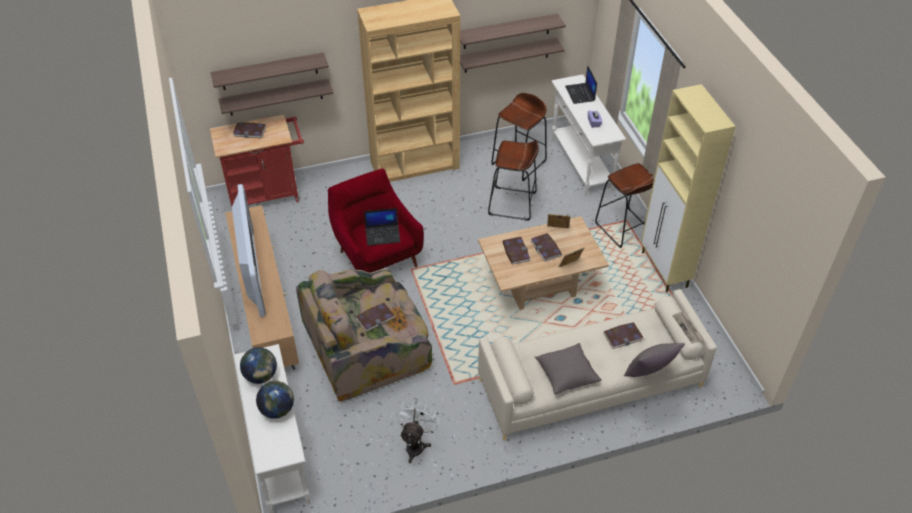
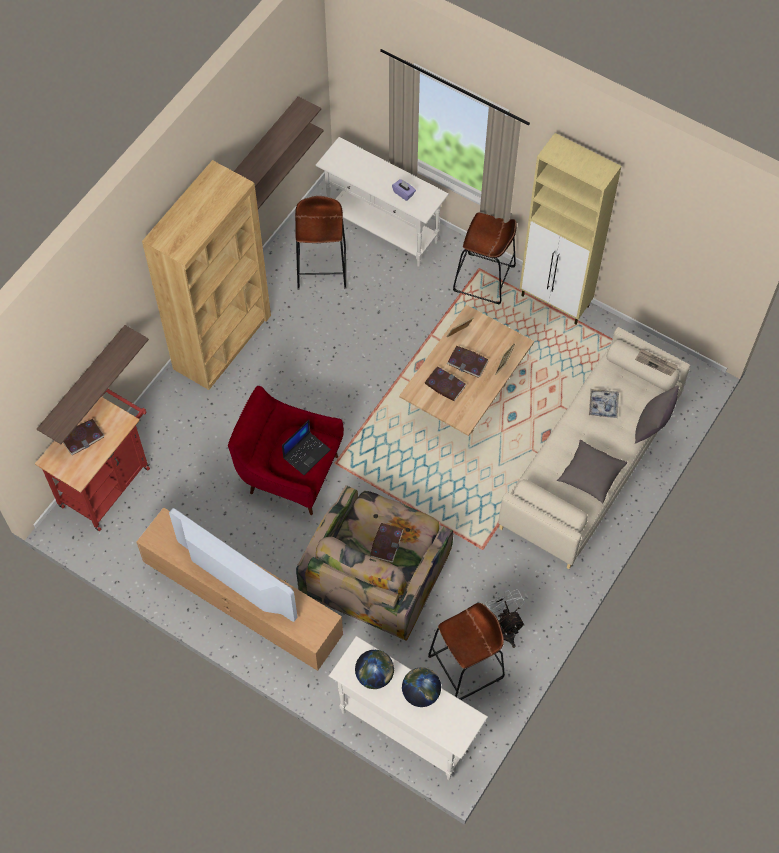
camera: 40 degrees left, 15 degrees up
(269, 71) = (75, 363): shelf -> none
(512, 204) = (360, 322): brown stool -> brown stool (466, 667)
(580, 94) = (359, 164): laptop -> none
(623, 336) = (603, 405): book -> tray

